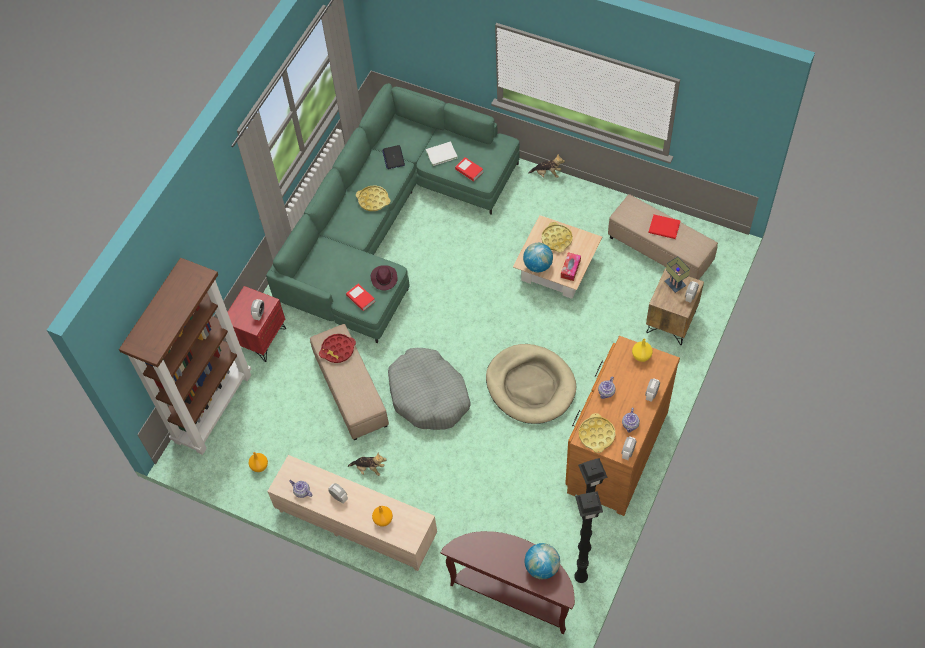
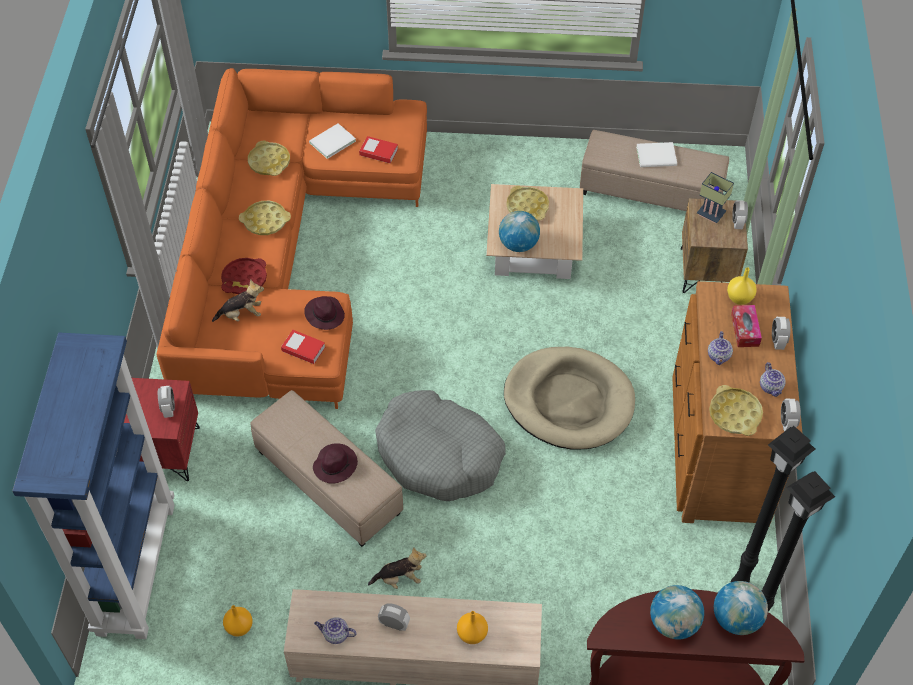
camera: 25 degrees left, 5 degrees down
(213, 407) = (135, 567): brown bookcase -> blue bookcase
(338, 350) = (298, 427): red tray -> red tray (244, 279)
(350, 382) = (335, 464): none -> purple hat
(390, 220) = (286, 249): green sofa -> orange sofa
(393, 157) = (269, 162): laptop -> yellow tray
(501, 556) = (673, 623): none -> globe
(547, 174) = (467, 141): plush toy -> plush toy (241, 315)
(570, 269) = (562, 237): tissue box -> tissue box (745, 330)
(665, 228) = (657, 157): red book -> white book

